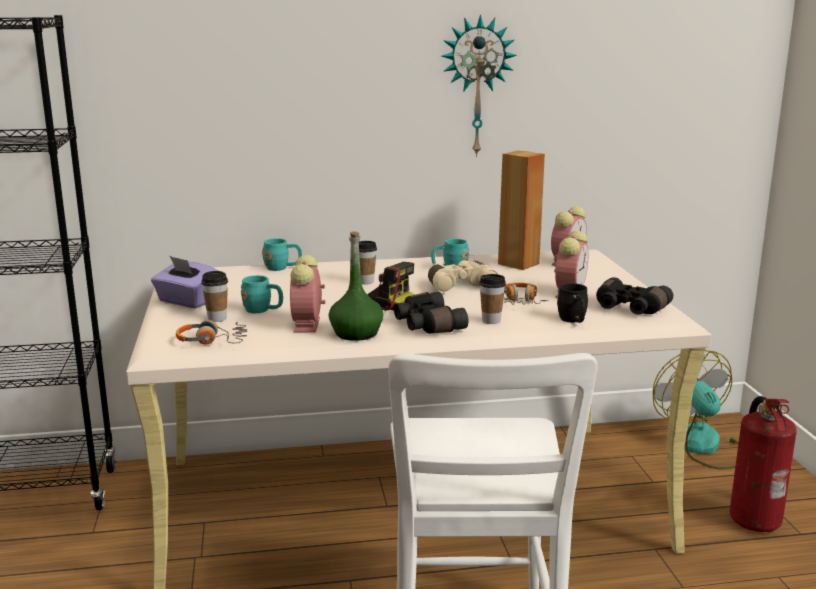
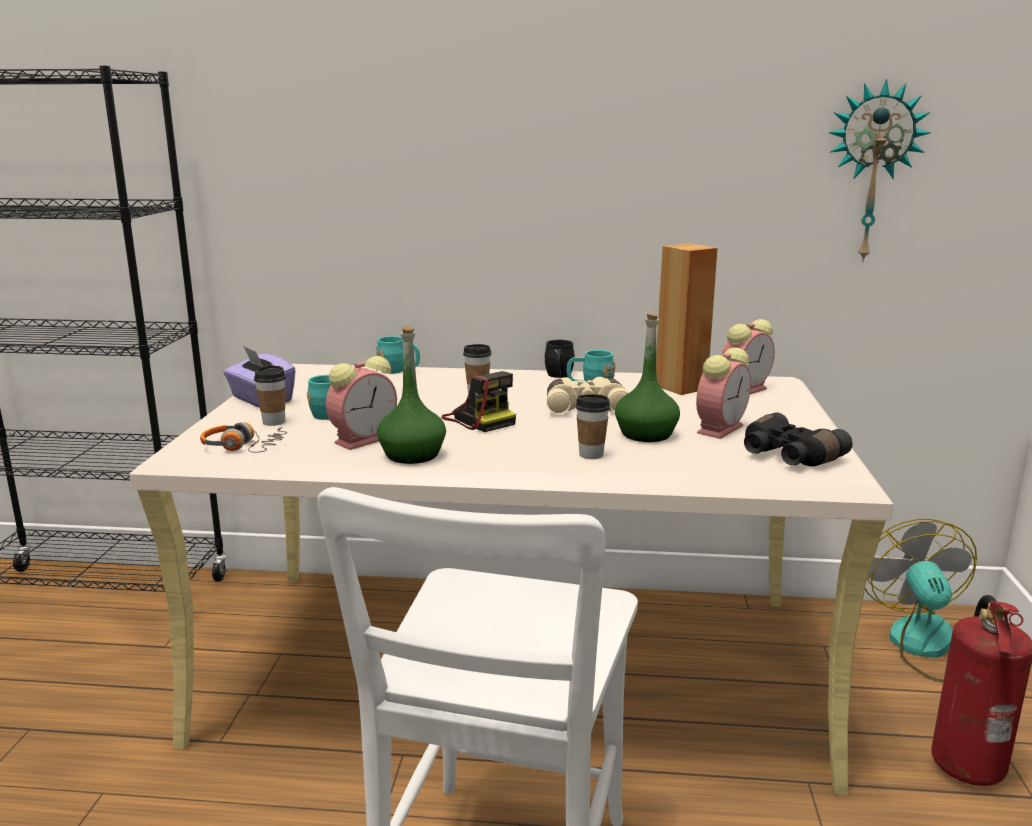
camera: 15 degrees right, 0 degrees up
(307, 325) = (365, 439): alarm clock -> alarm clock turned 150 degrees counterclockwise
(427, 325) = (505, 453): black binoculars -> none
(476, 86) = (645, 163): wall clock -> wall clock (871, 173)
(519, 302) = (646, 434): headphones -> green bottle
(574, 321) = (700, 465): black mug -> black mug (558, 376)

